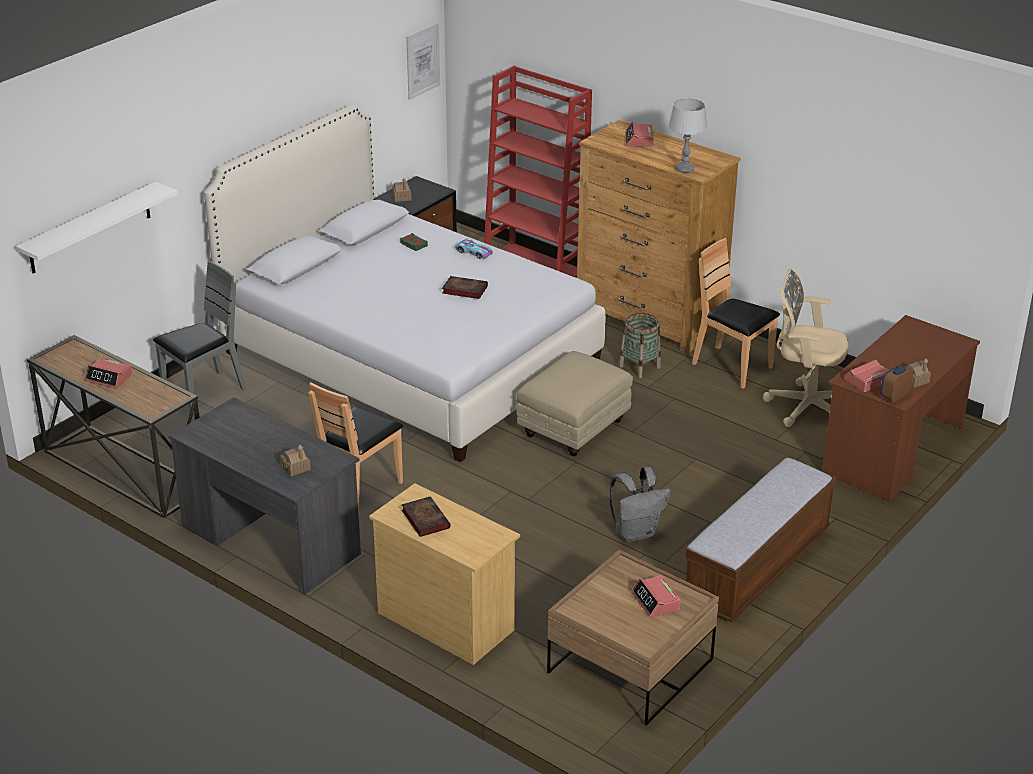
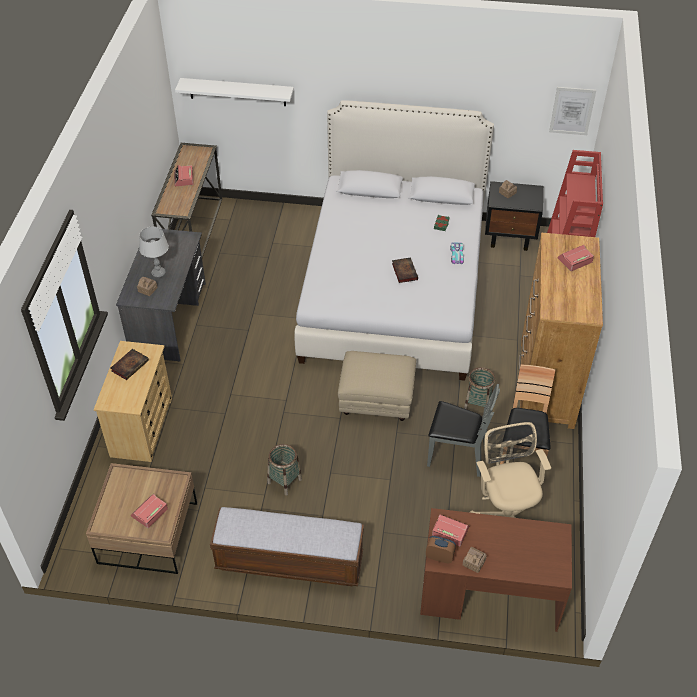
camera: 60 degrees right, 15 degrees up
(204, 393) = (286, 224): grey chair -> grey chair (457, 456)
(359, 490) = (239, 332): brown chair -> none
(636, 532) = (284, 481): grey backpack -> basket
(684, 169) = (551, 301): grey table lamp -> grey table lamp (158, 273)

